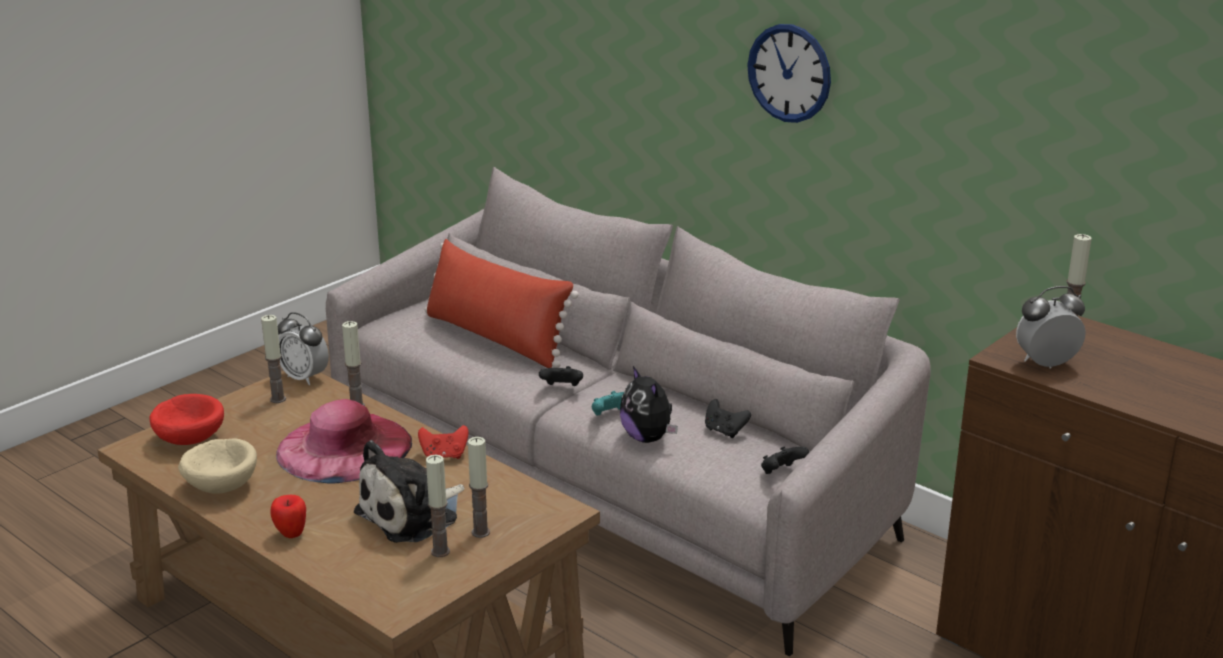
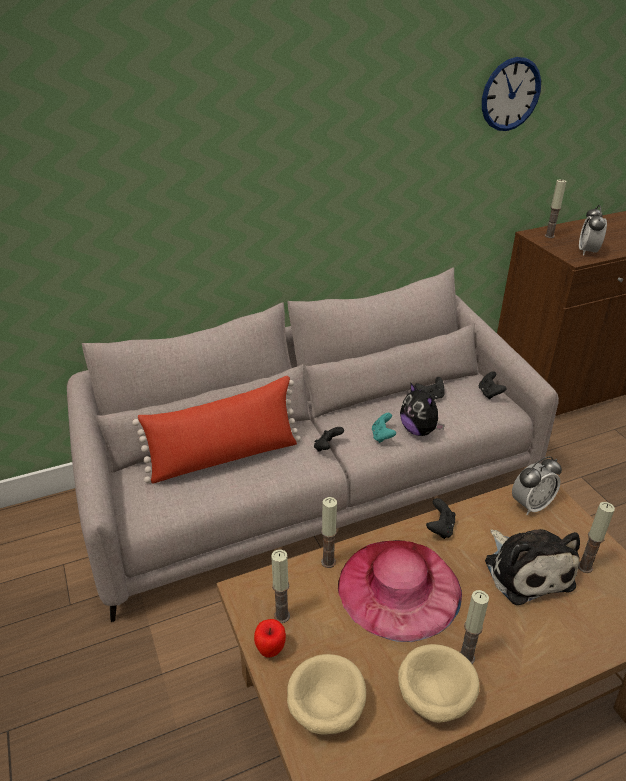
camera: 65 degrees left, 10 degrees up
(189, 438) = (324, 709): red bowl -> beige bowl
(291, 534) = (539, 658): apple -> apple (270, 651)
(304, 377) = (250, 586): alarm clock -> alarm clock (531, 505)
(444, 456) = (440, 528): red game controller -> black game controller
(480, 532) = (561, 537): candle -> candle (466, 657)
(648, 438) = (419, 430): plush toy -> plush toy turned 60 degrees clockwise
(789, 73) = (345, 155): wall clock -> wall clock (510, 94)

